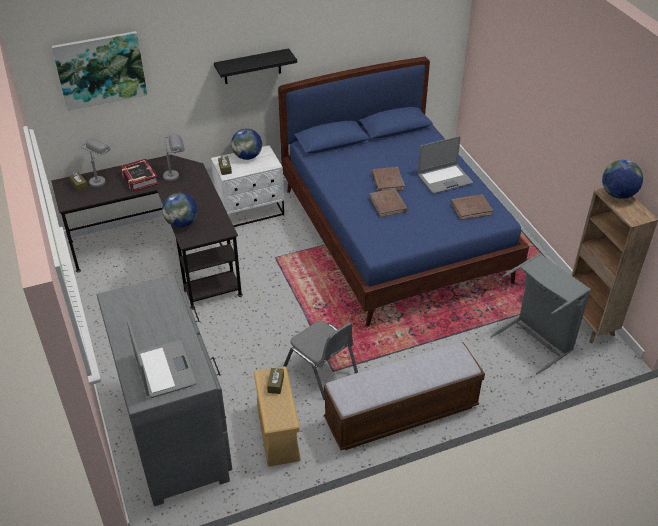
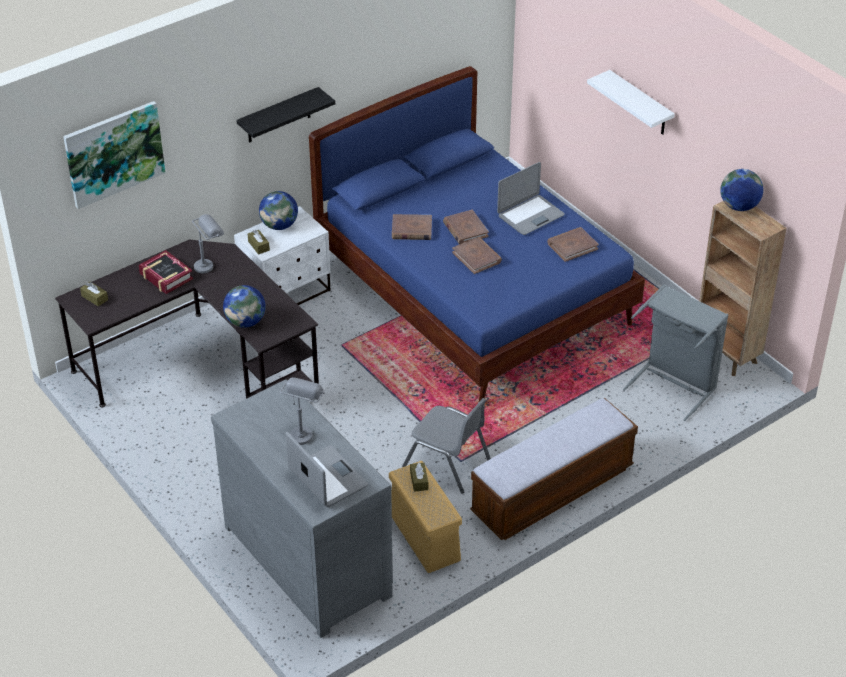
camera: 15 degrees left, 0 degrees up
(101, 179) = (118, 285): grey table lamp -> grey table lamp (303, 431)
(344, 175) = (411, 229): none -> brown book
(551, 98) = (640, 104): none -> white shelf

